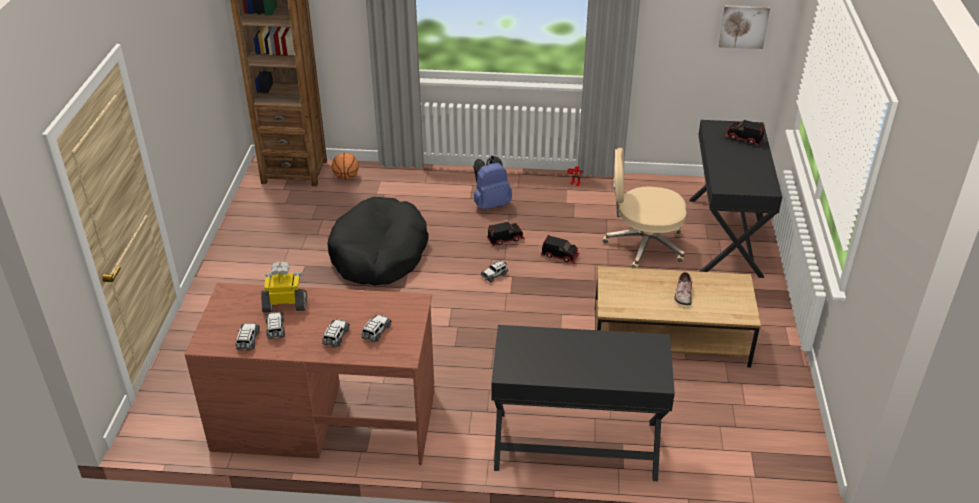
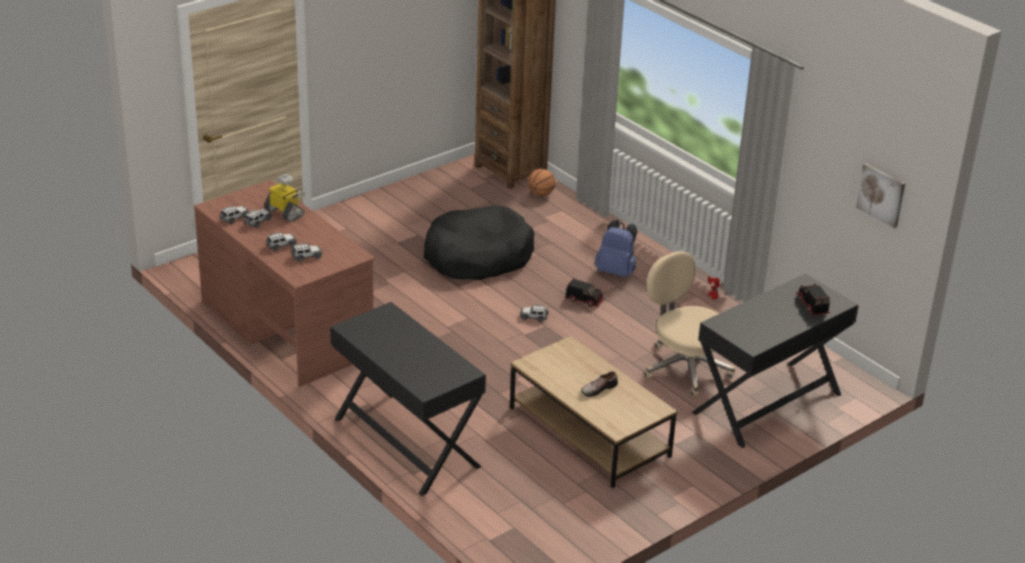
camera: 45 degrees right, 5 degrees down
(560, 255) = (605, 334): toy truck -> none

